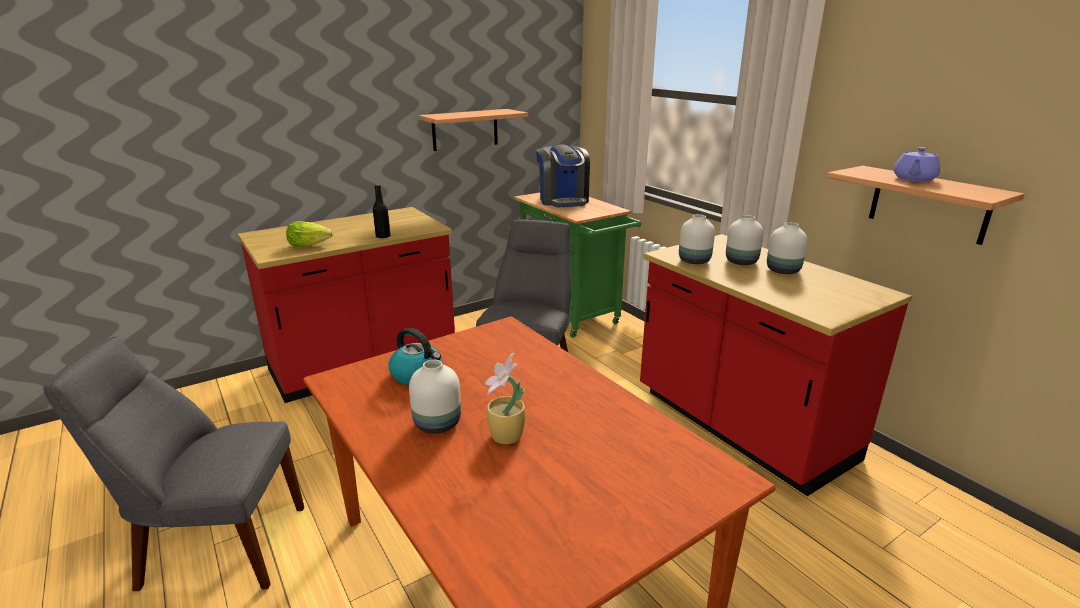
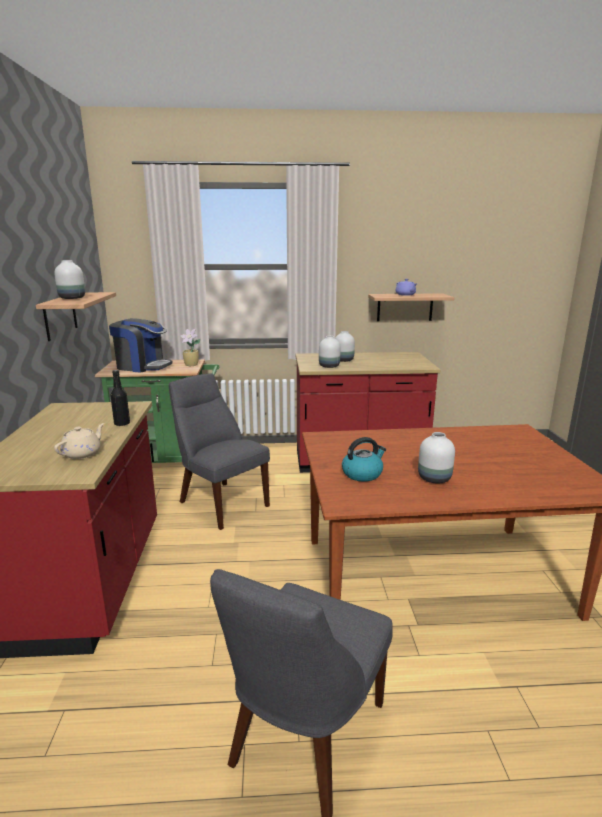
camera: 60 degrees left, 5 degrees down
(309, 245) = (82, 453): lettuce -> beige teapot
(506, 437) = (461, 463): potted plant -> potted plant (192, 365)
(782, 271) = (366, 358): white vase -> white vase (72, 298)

